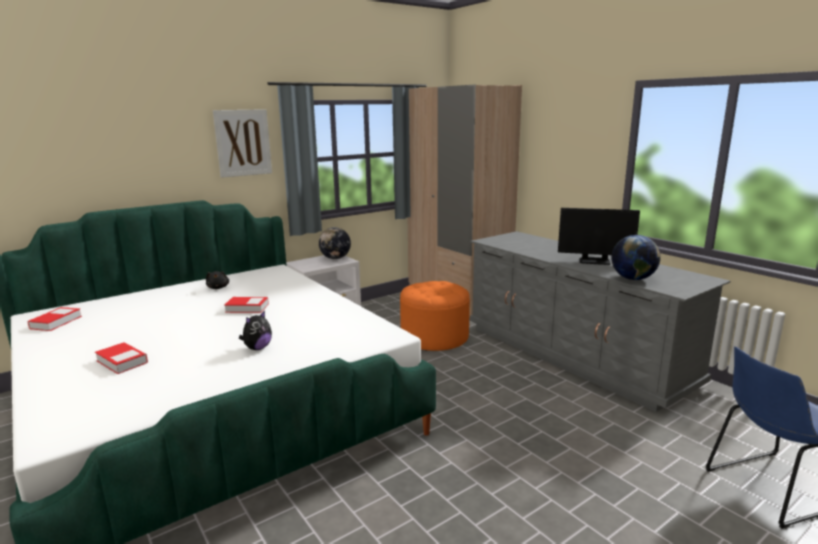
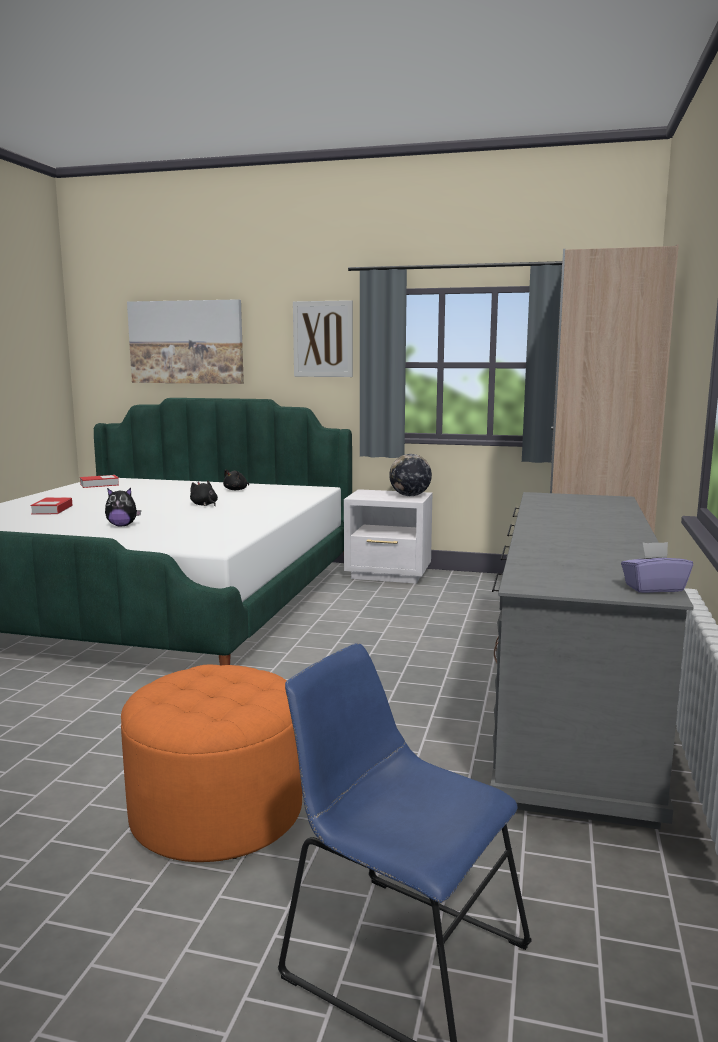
camera: 50 degrees right, 5 degrees down
(96, 153) = (186, 342): none -> picture
(247, 308) = (204, 505): book -> black plush toy
(434, 337) = (450, 624): orange ottoman -> orange ottoman (217, 811)
(594, 261) = (579, 538): monitor -> none
(632, 278) = (537, 560): globe -> none
(699, 277) = (654, 588): none -> purple tissue box

